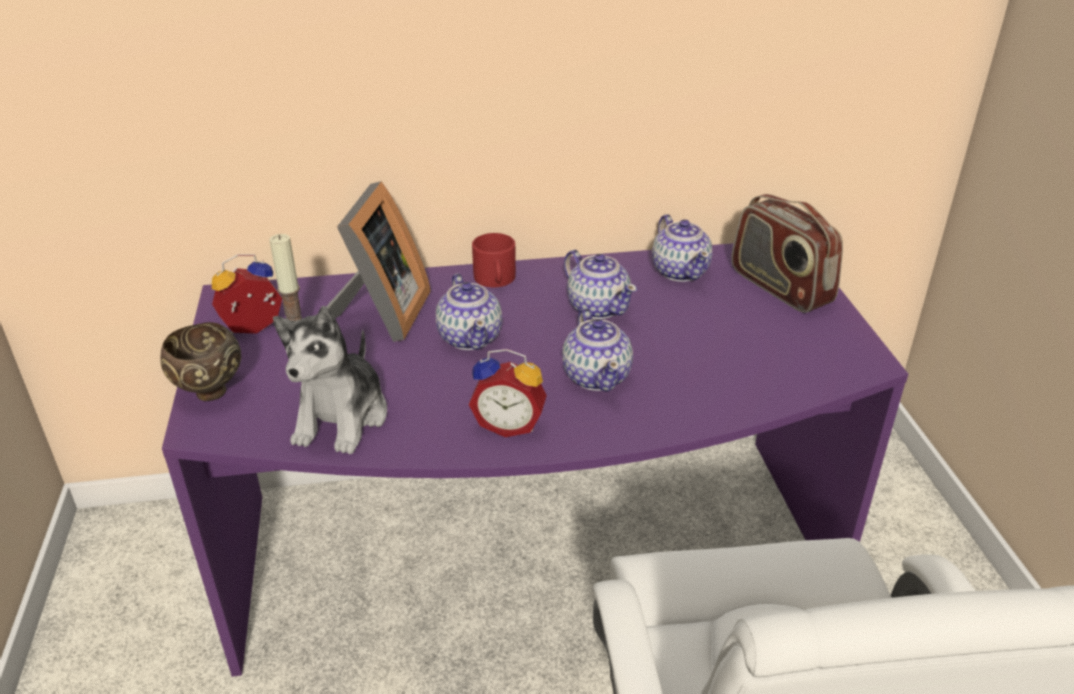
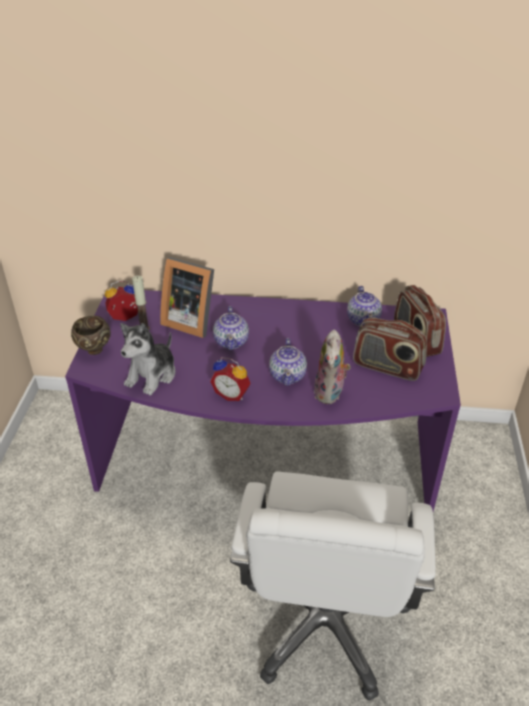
camera: 15 degrees right, 5 degrees up
(380, 315) = (190, 320): picture frame -> picture frame turned 90 degrees clockwise
(495, 279) = (258, 308): red mug -> none
(598, 307) = (307, 335): teapot -> none
(686, 392) = (330, 393): none -> plush toy
(758, 336) = (387, 367): none -> radio

